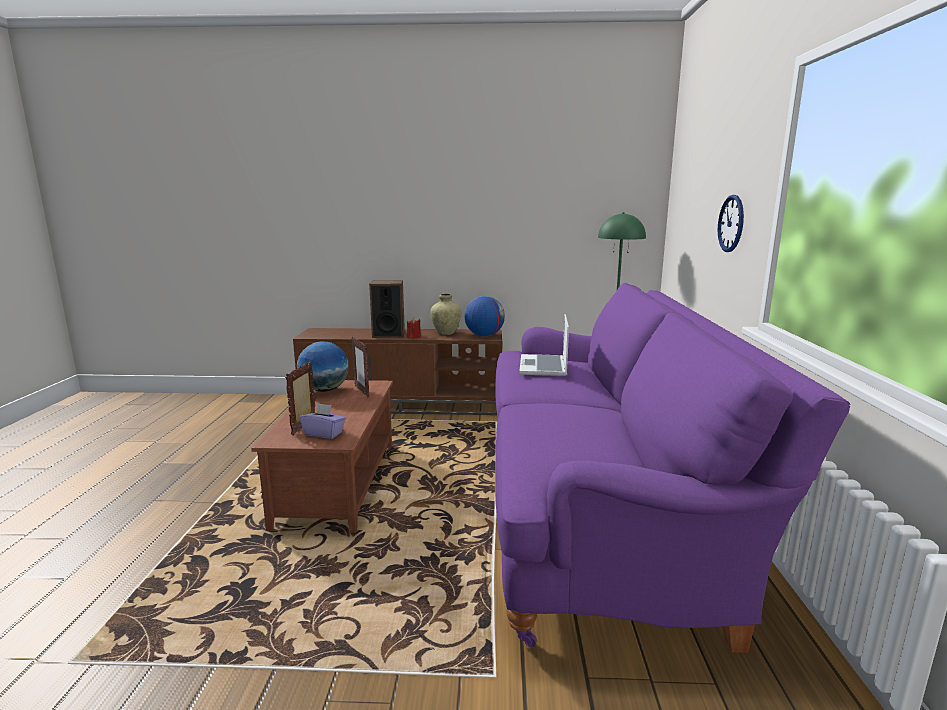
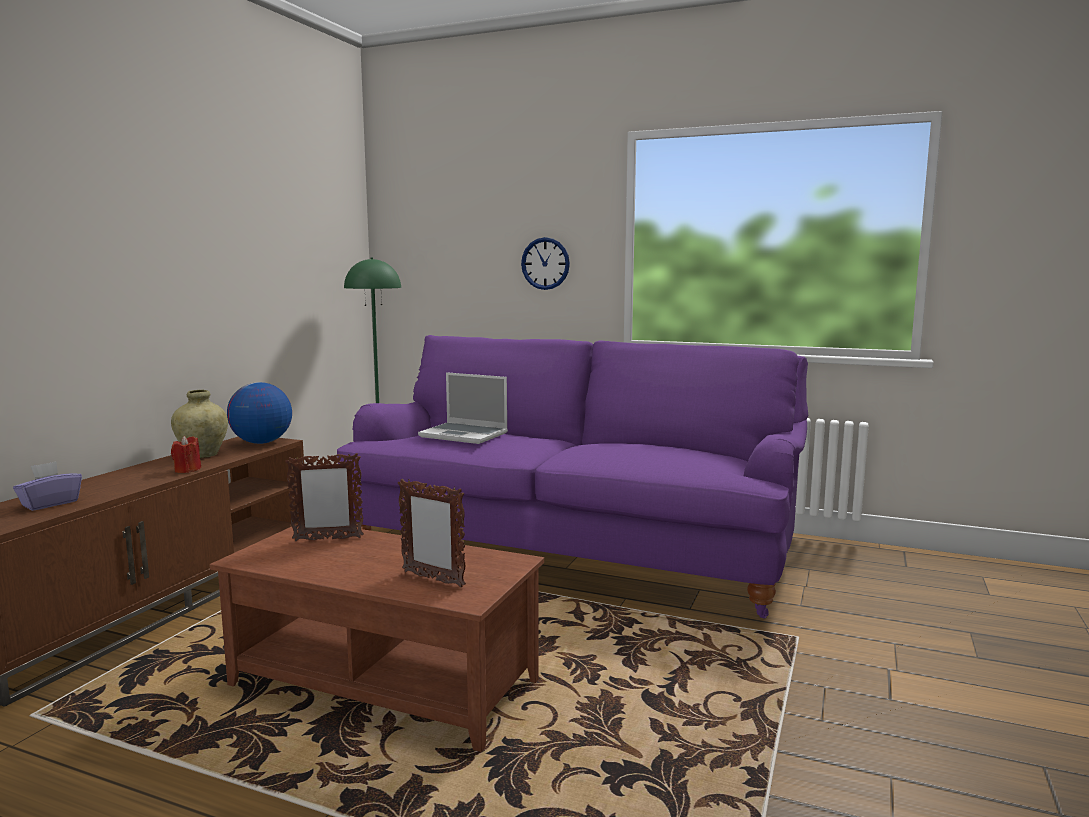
camera: 70 degrees left, 5 degrees down
(324, 390) = (281, 561): globe -> none
(324, 433) = (476, 569): purple tissue box -> purple tissue box (50, 503)
(388, 334) = (134, 480): speaker -> none

